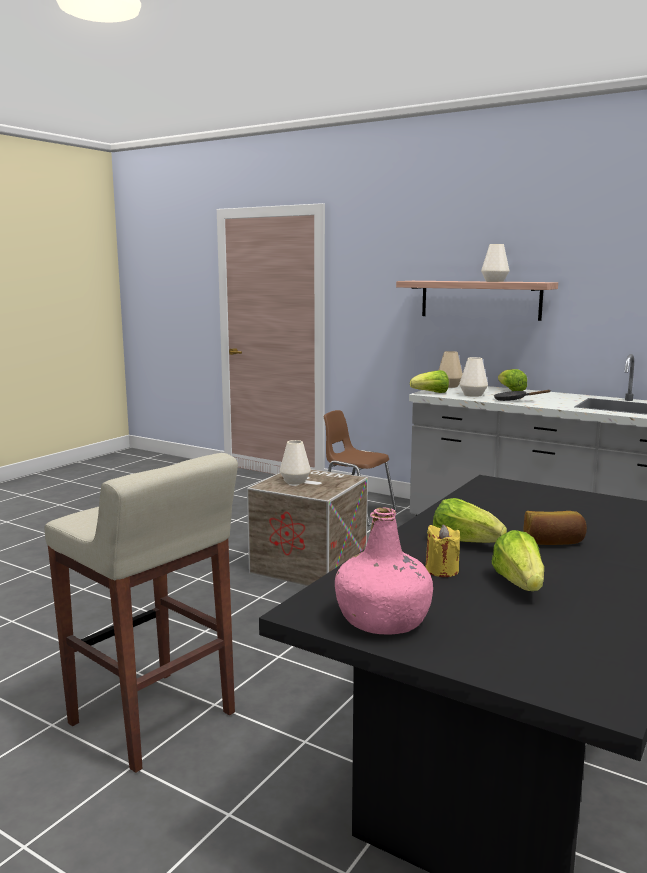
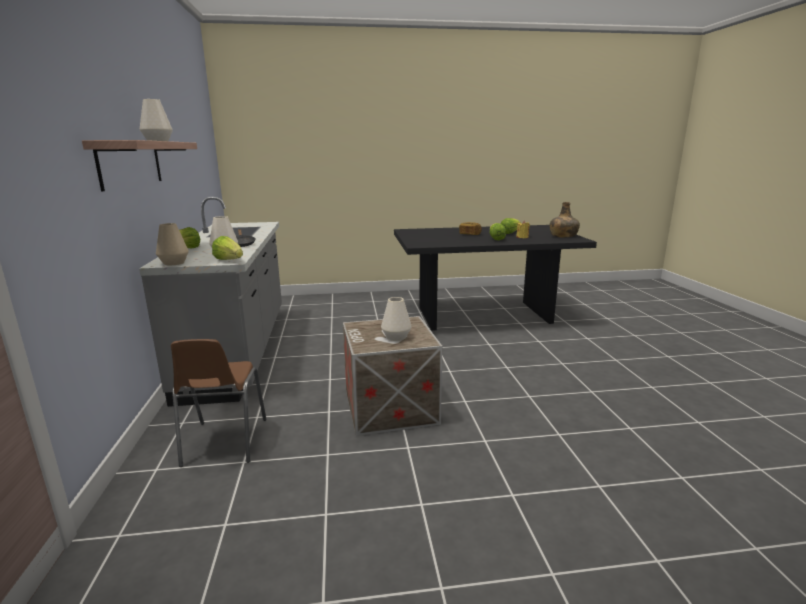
camera: 130 degrees left, 5 degrees up
(153, 720) = (596, 369): beige stool -> none
(383, 619) = (563, 236): pink bottle -> green bottle

